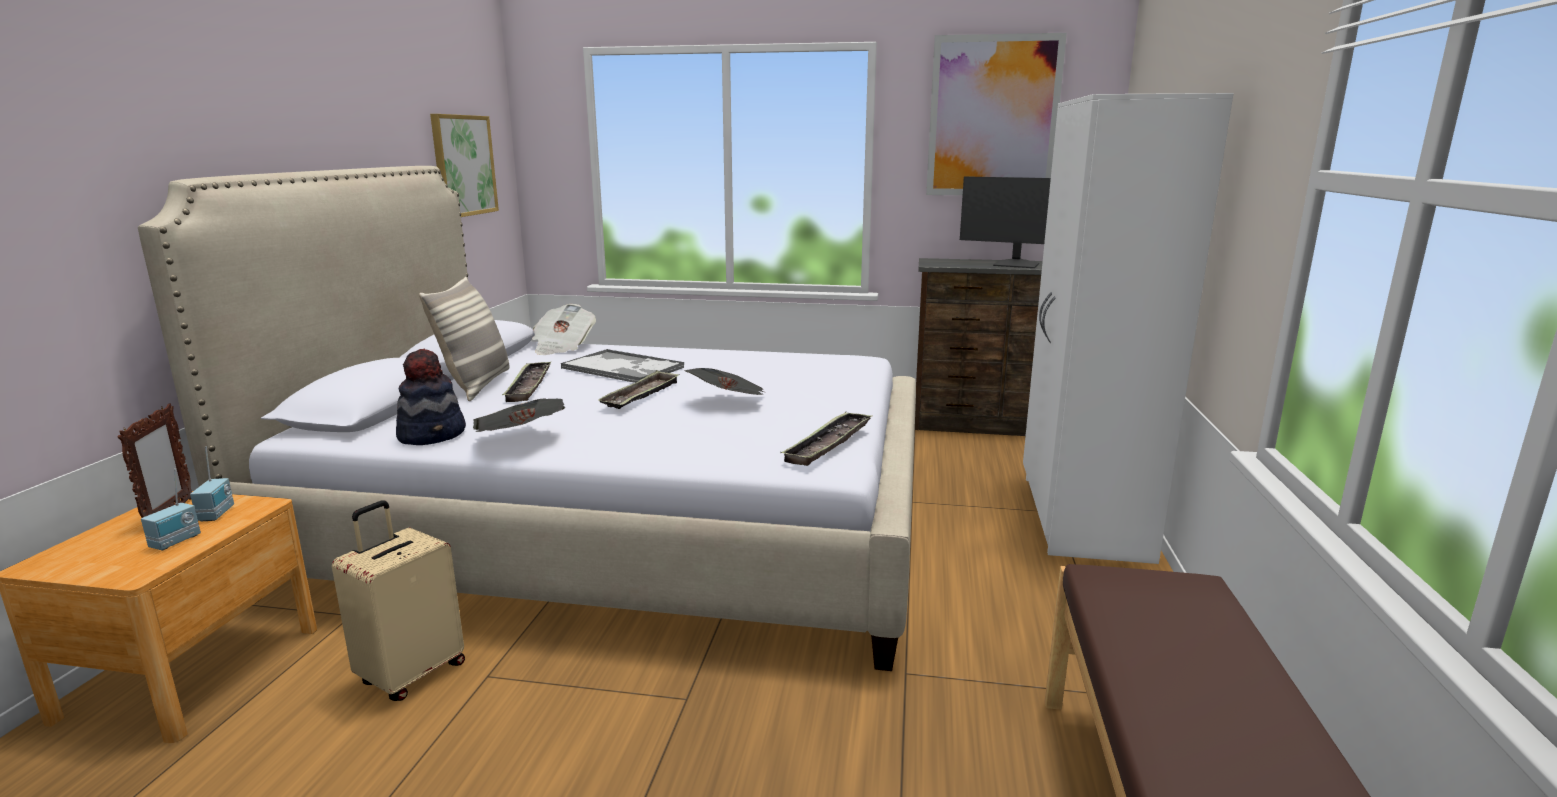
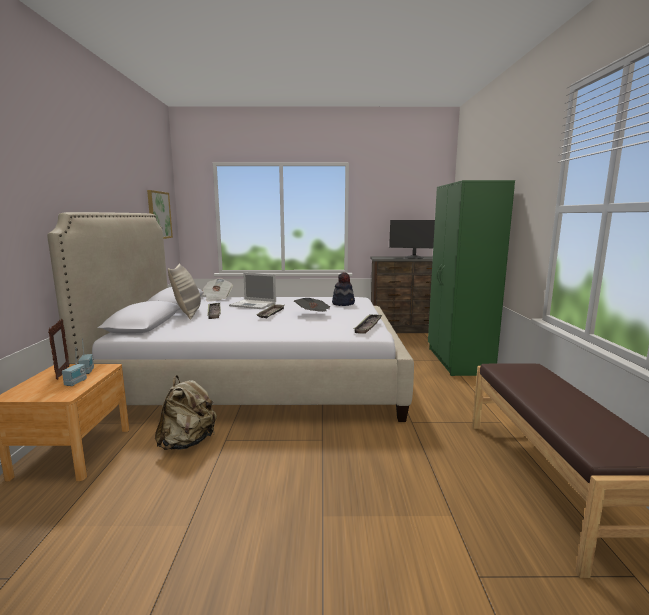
camera: 10 degrees left, 5 degrees down
(411, 674) = (188, 442): beige suitcase -> beige backpack
(433, 435) = (184, 332): hat -> hat (343, 303)
(521, 440) = (229, 331): newspaper -> none
(623, 368) = (254, 304): tray -> laptop
(993, 117) = (399, 195): picture -> none
(1081, 517) = (458, 361): white wardrobe -> green wardrobe

